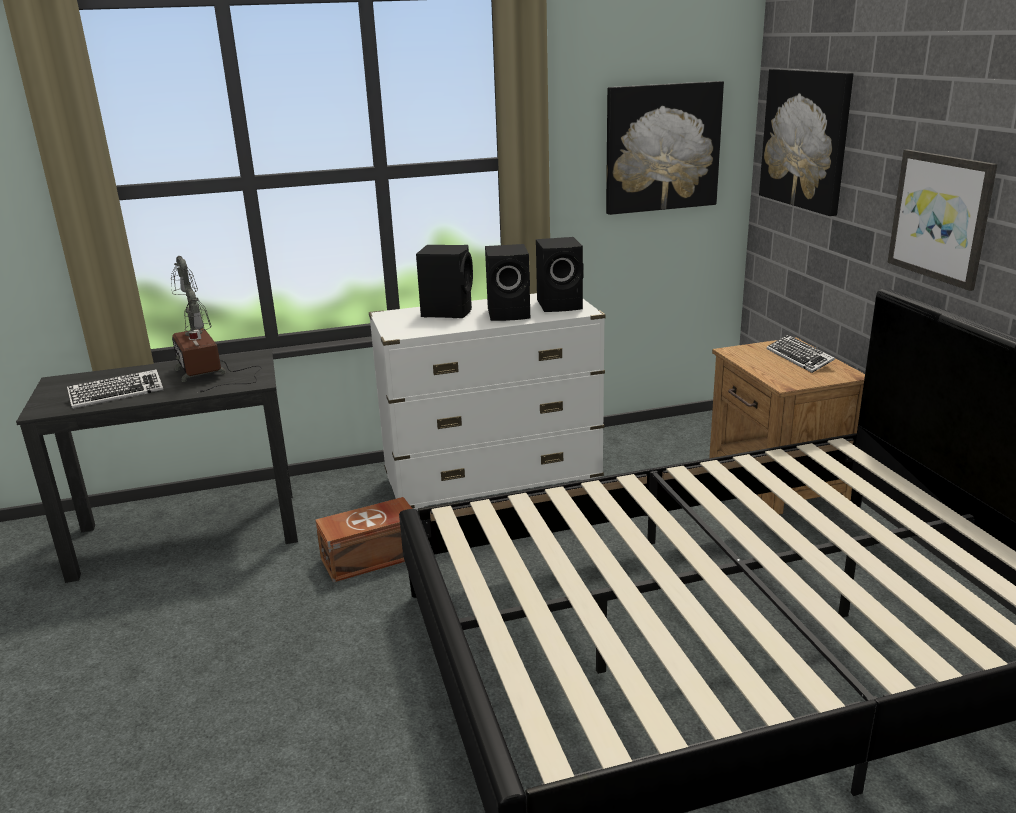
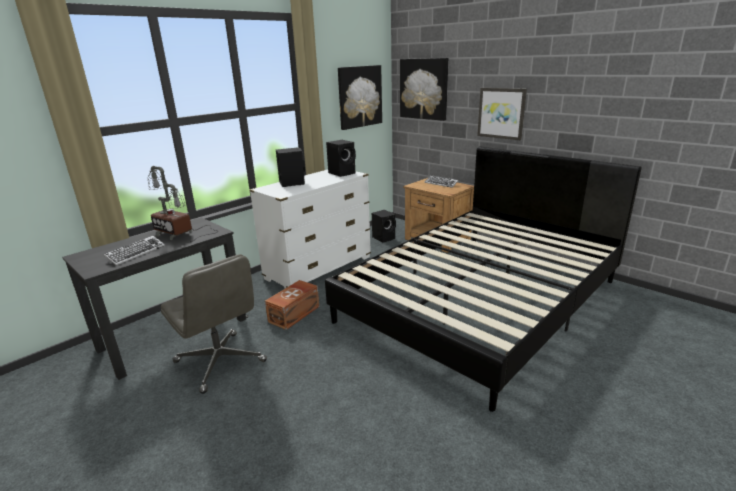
camera: 30 degrees left, 0 degrees up
(198, 604) = (221, 362): none -> grey office chair
(510, 313) = (324, 179): black speaker -> black speaker (384, 238)

